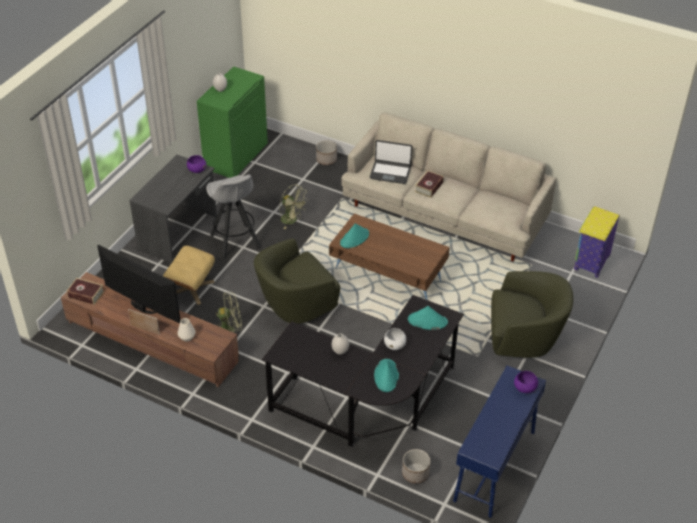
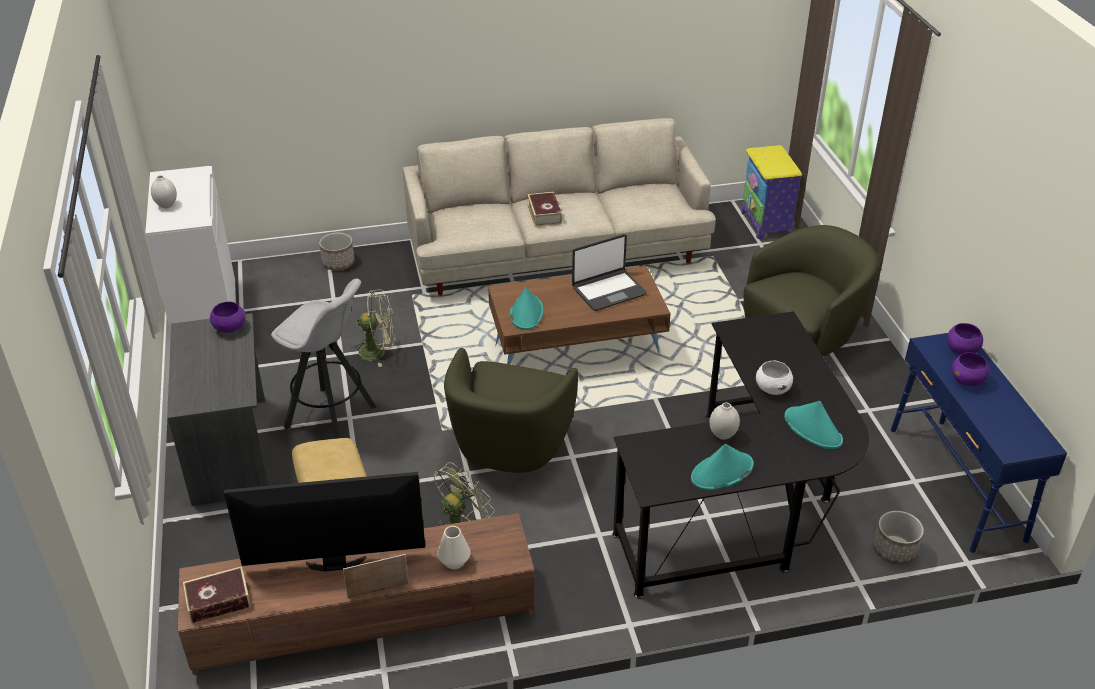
camera: 40 degrees left, 5 degrees down
(235, 156) = (205, 316): green cabinet -> white cabinet
(390, 172) = (478, 220): laptop -> laptop (608, 291)
(427, 321) = (768, 341): turquoise hat -> turquoise hat (721, 472)
(502, 404) = (967, 381): none -> purple bowl

